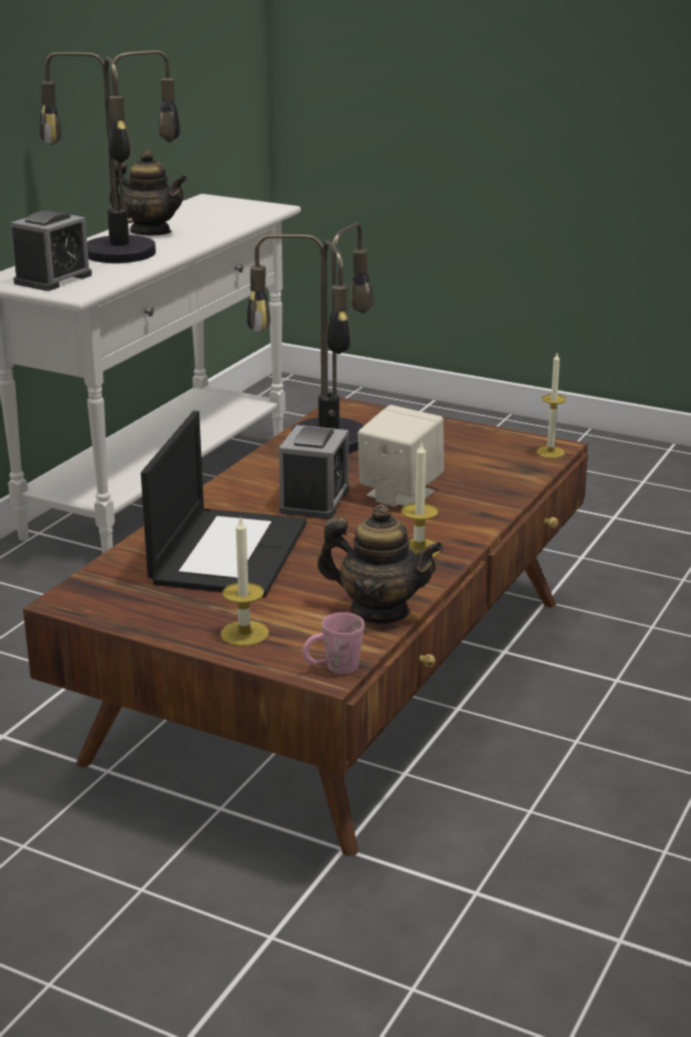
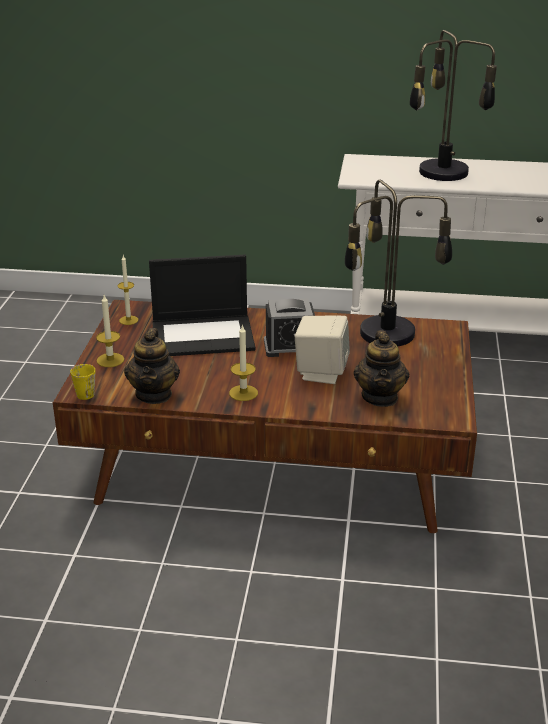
camera: 70 degrees right, 5 degrees up
(53, 279) = (373, 168): alarm clock -> none
(150, 232) = (499, 170): teapot -> teapot (380, 397)
(333, 669) = (82, 392): pink mug -> yellow mug
(550, 452) = (441, 419): candle -> candle (128, 320)

